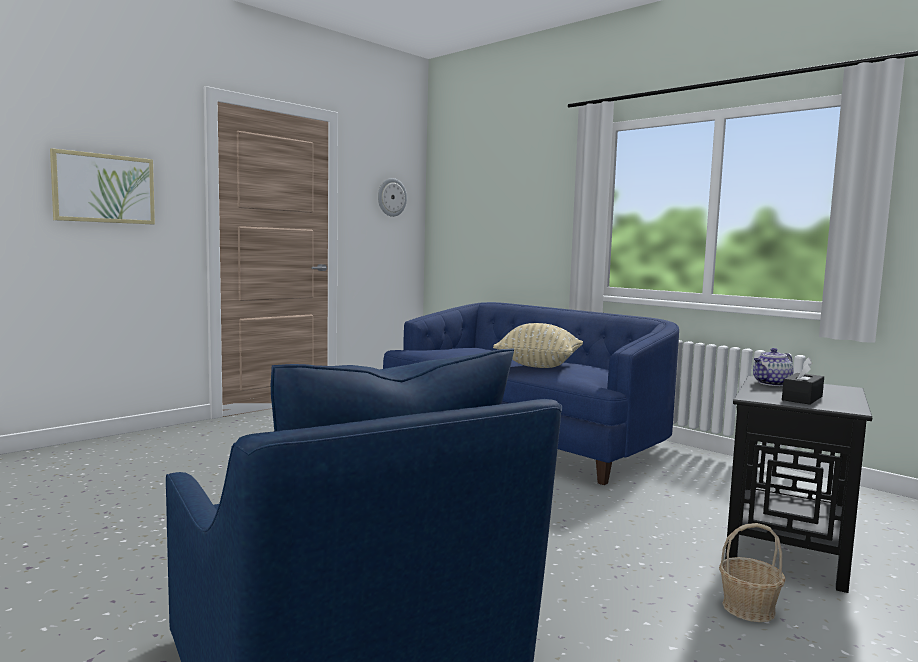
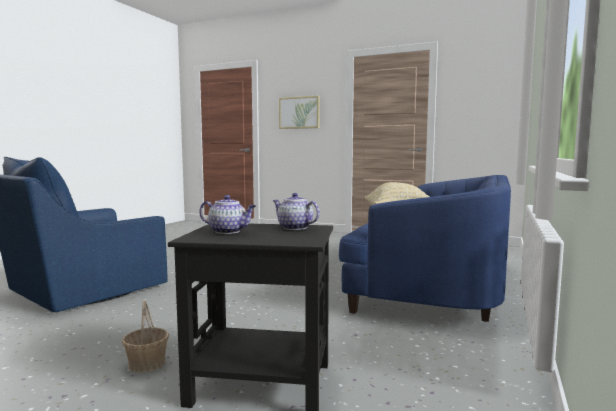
camera: 70 degrees right, 0 degrees up
(391, 197) = (489, 94): wall clock -> none
(802, 398) = (228, 231): black tissue box -> teapot

